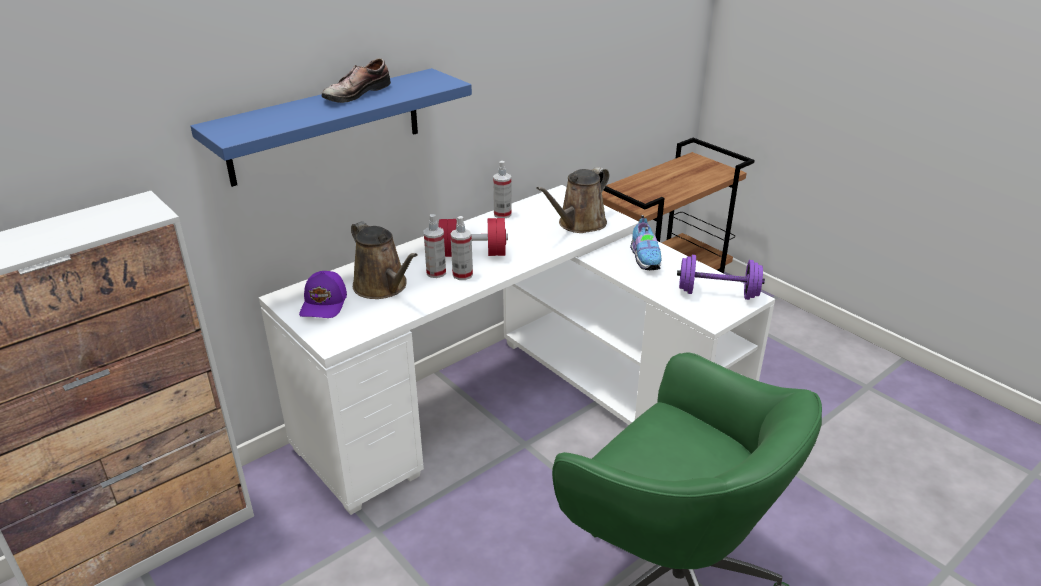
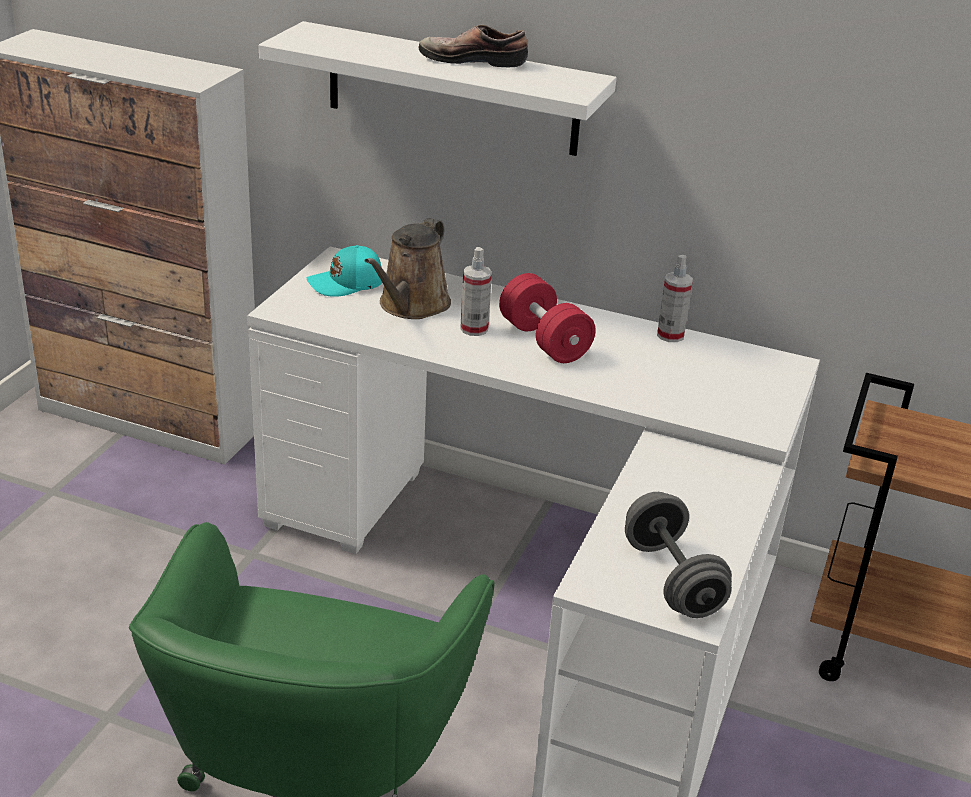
camera: 60 degrees right, 0 degrees up
(325, 304) = (347, 284): purple cap -> turquoise cap
(326, 126) = (452, 89): blue shelf -> white shelf
(462, 275) = (486, 347): spray bottle -> none
(579, 224) = (713, 400): brown watering can -> none
(645, 259) = (704, 490): shoe -> none
(717, 293) = (672, 579): purple dumbbell -> grey dumbbell

